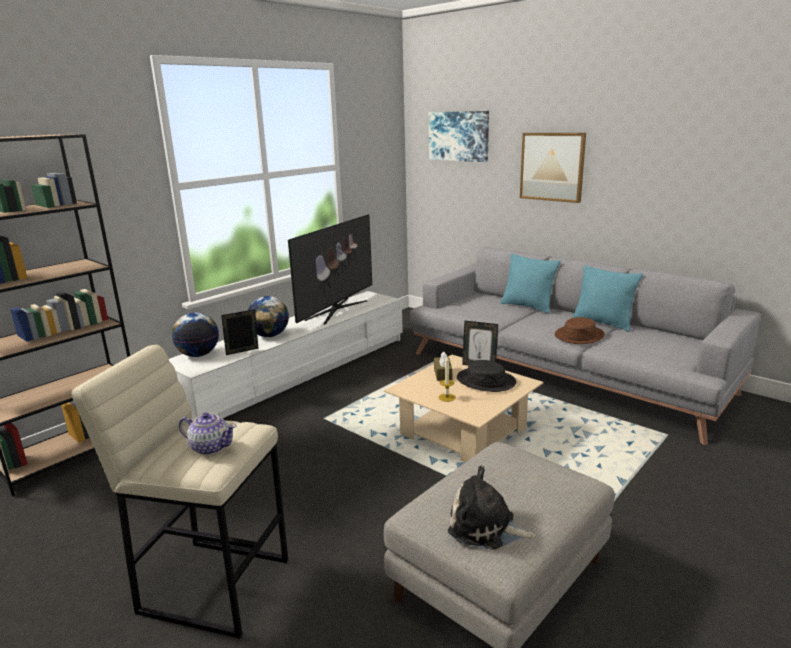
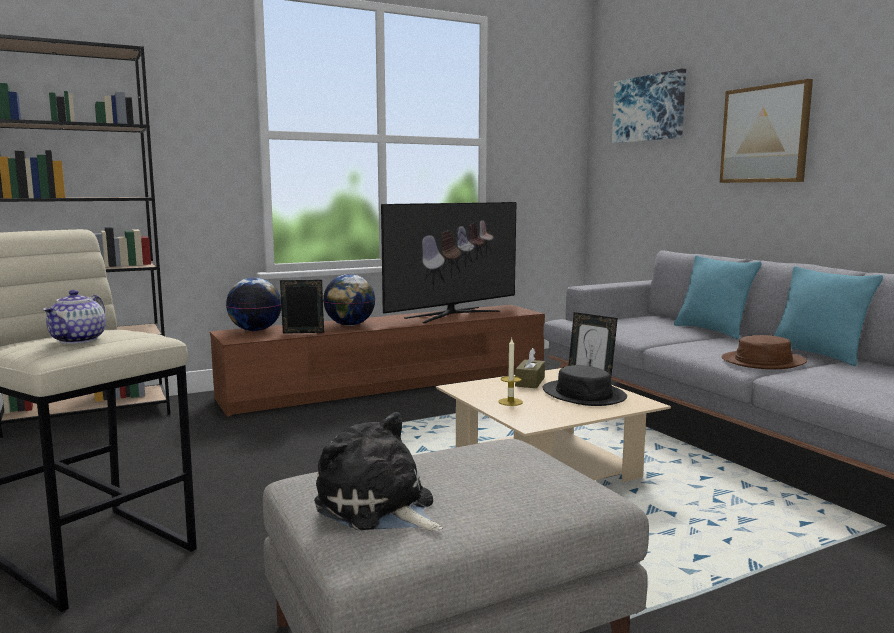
camera: 20 degrees right, 10 degrees down
(210, 447) = (79, 340): teapot -> teapot turned 60 degrees clockwise
(299, 372) = (389, 384): white tv stand -> brown tv stand

